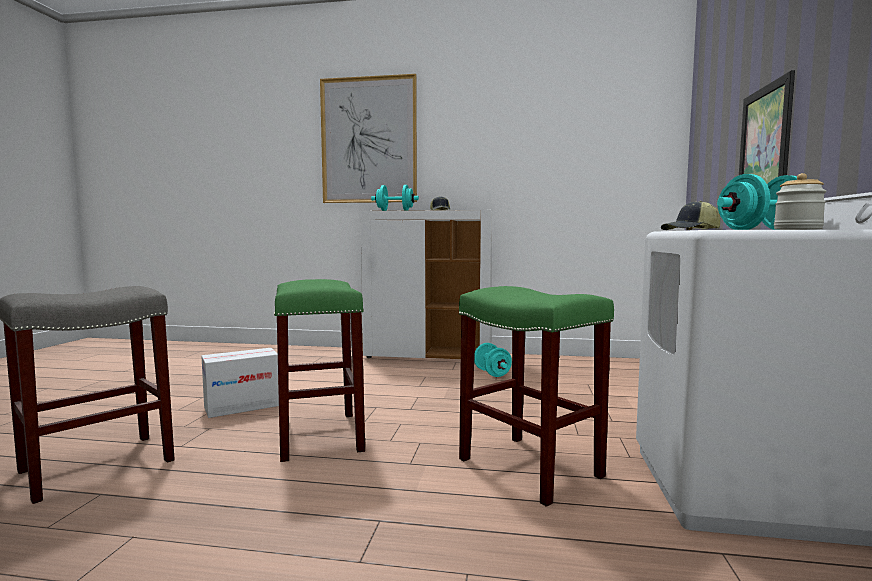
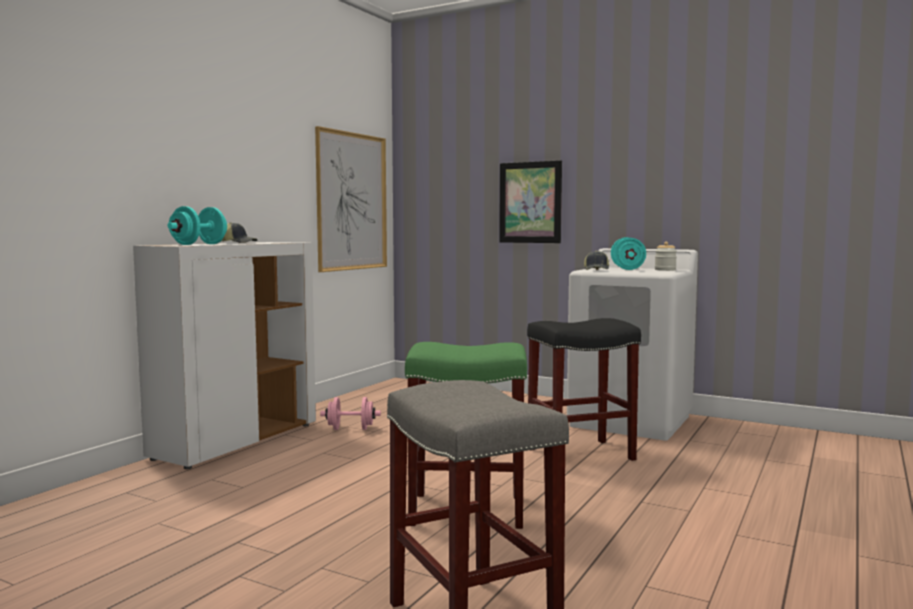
camera: 70 degrees left, 0 degrees up
(242, 406) = (323, 547): cardboard box -> none
(369, 140) = (118, 129): picture -> picture (352, 201)
(492, 373) = (350, 429): turquoise dumbbell -> pink dumbbell
(531, 468) = (581, 454): green stool -> black stool

